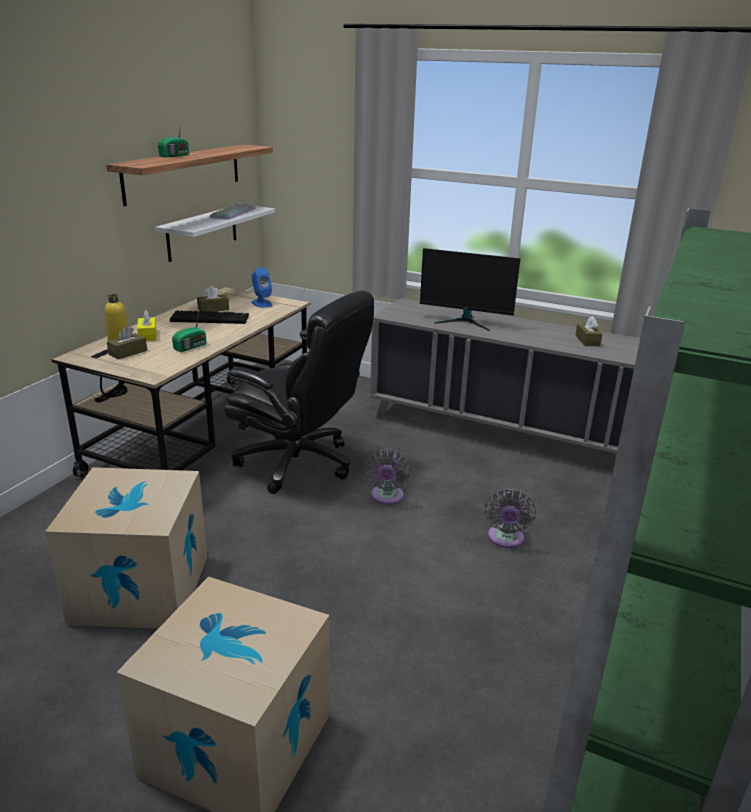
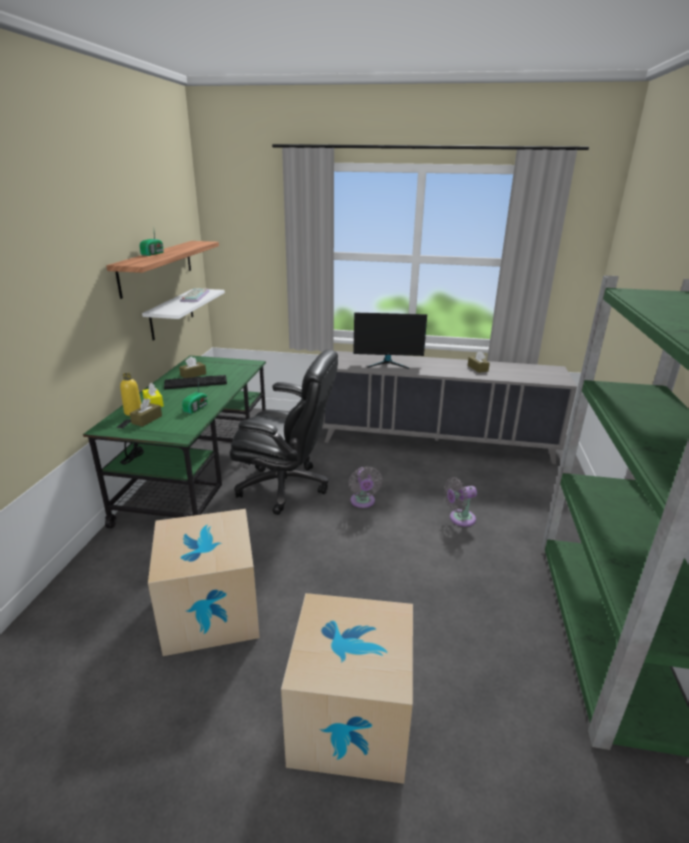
camera: 15 degrees left, 0 degrees up
(205, 434) = (199, 475): beige desk -> green desk
(261, 303) = (229, 366): blue speaker -> none
(505, 539) = (459, 519): grey fan -> grey fan turned 75 degrees clockwise

